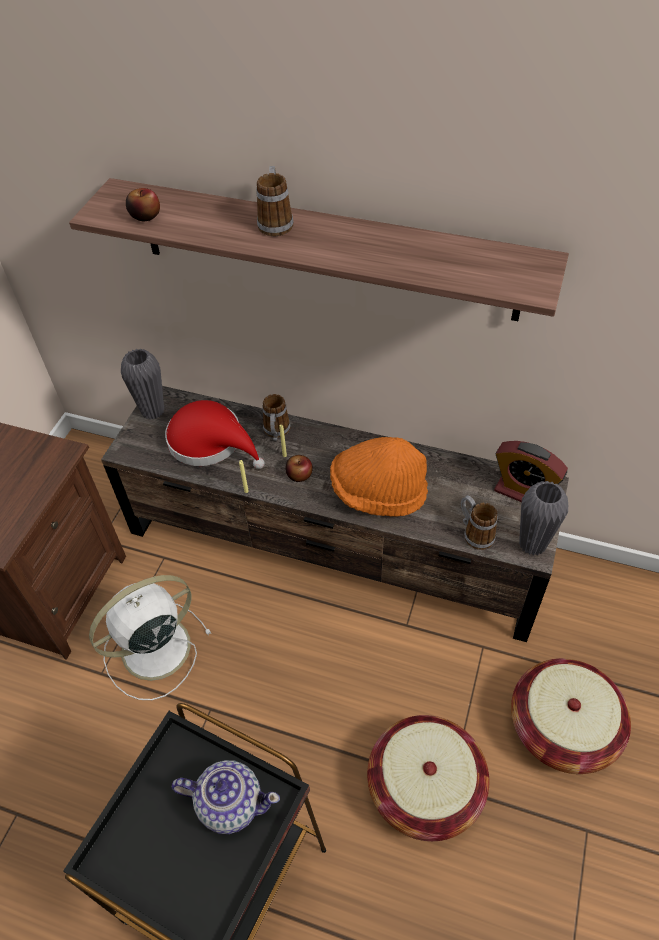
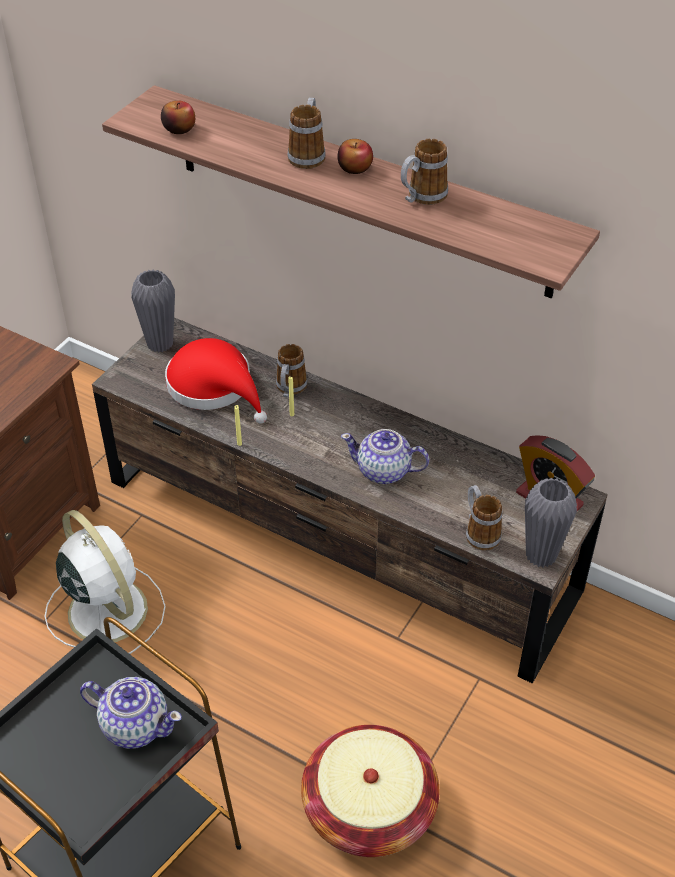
camera: 10 degrees right, 5 degrees down
(153, 650) = (105, 608): white fan -> white fan turned 75 degrees clockwise
(299, 475) = (302, 437): apple -> apple (355, 168)
(378, 492) = (384, 471): orange hat -> teapot
(395, 247) = (421, 197): none -> mug
(563, 727) = (546, 781): basket -> none

